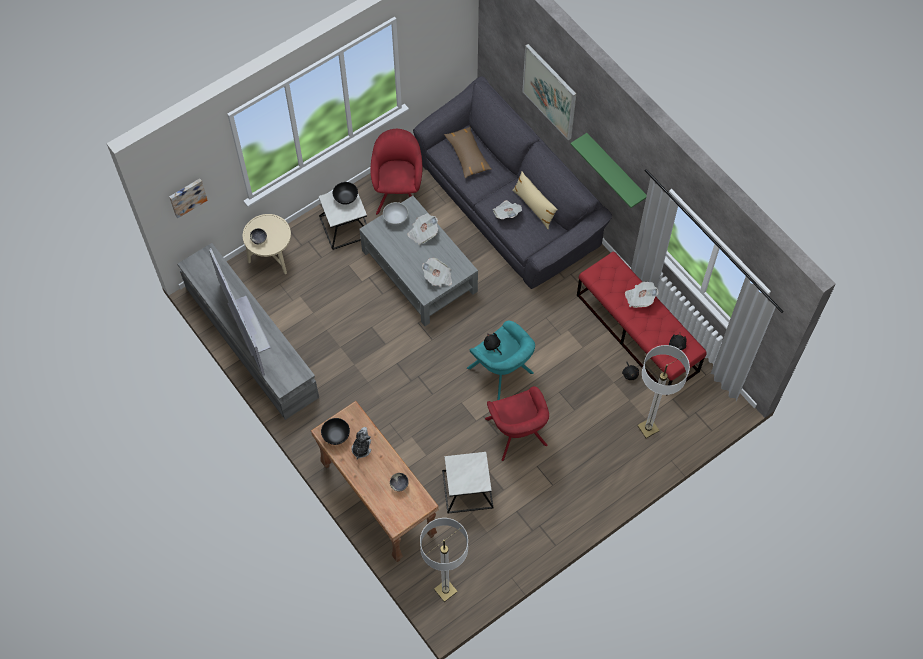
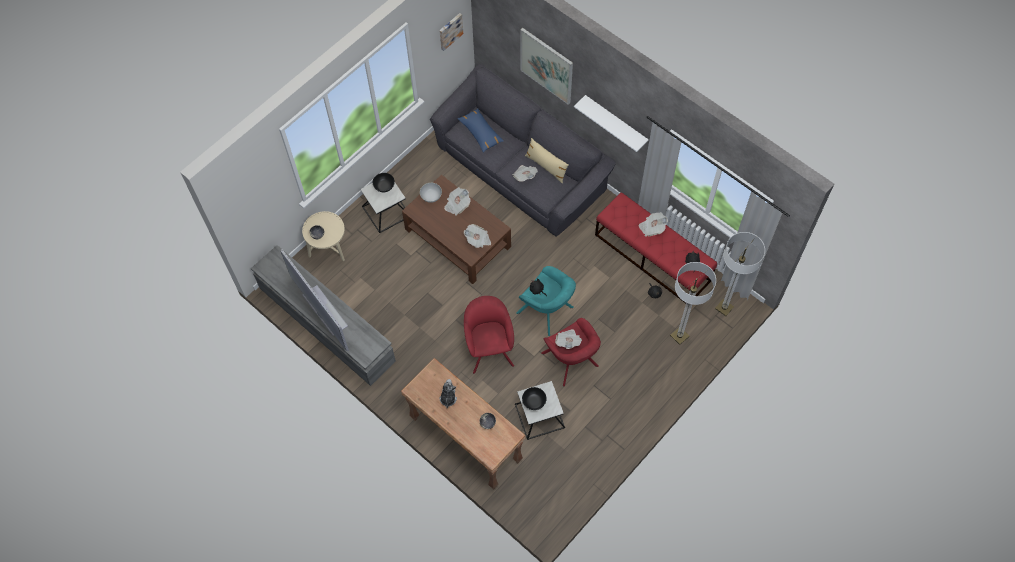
camera: 10 degrees left, 0 degrees up
(187, 197) = (253, 208): picture -> picture (450, 31)
(336, 436) = (424, 391): black bowl -> black bowl (534, 402)
(399, 192) = (426, 174): red armchair -> red armchair (489, 348)
(420, 271) = (458, 238): grey coffee table -> brown coffee table
(445, 590) = (540, 506): floor lamp -> floor lamp (724, 308)
(467, 155) = (480, 133): brown pillow -> blue pillow
(514, 411) = (568, 341): none -> newspaper
(615, 170) = (616, 123): green shelf -> white shelf

